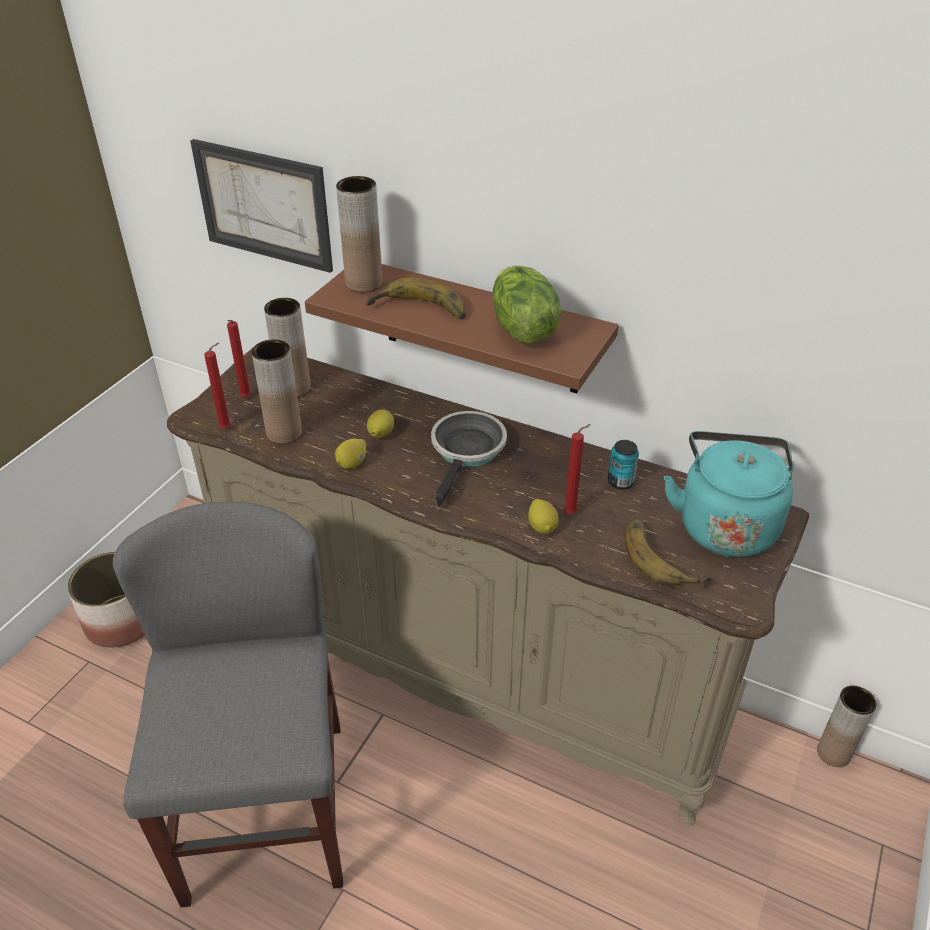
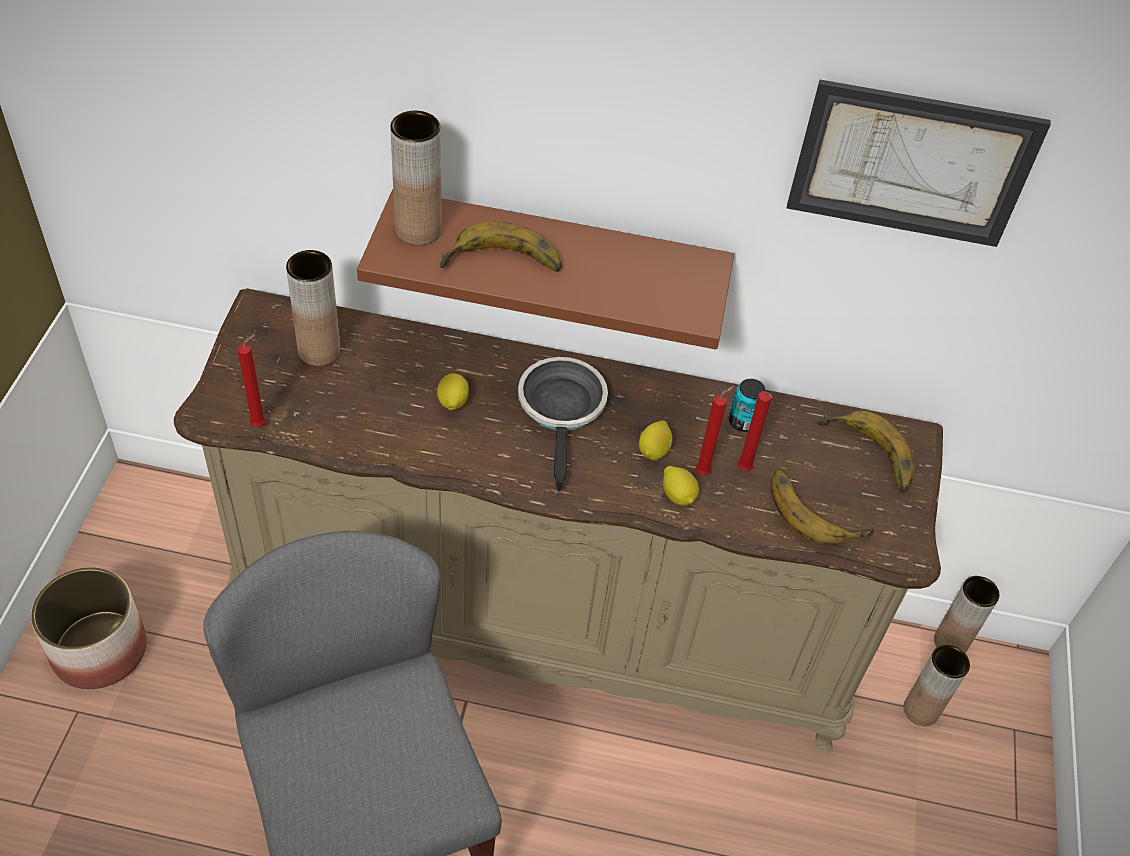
camera: 20 degrees left, 10 degrees up
(245, 399) = (264, 376): red candle -> red candle (744, 471)
(264, 205) = (255, 130): picture -> picture (911, 163)
(284, 433) = (334, 419): brown vase -> brown vase (921, 710)
(352, 463) = (434, 449): lemon -> lemon (654, 450)
(521, 329) = (630, 276): lettuce -> none
(725, 524) = (865, 457): turquoise kettle -> banana

